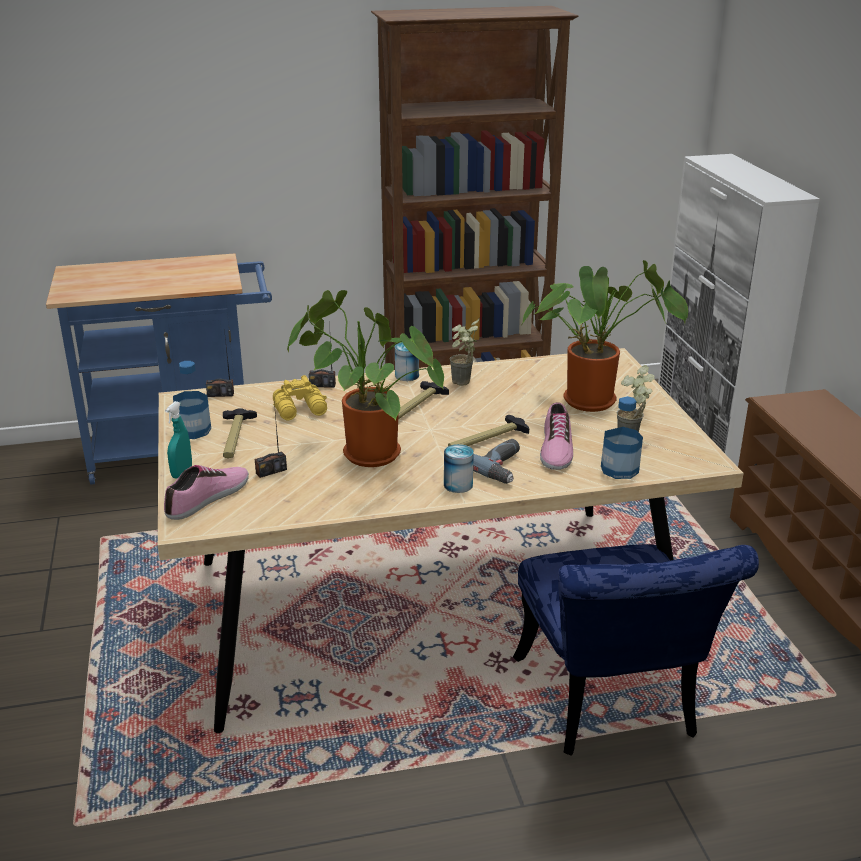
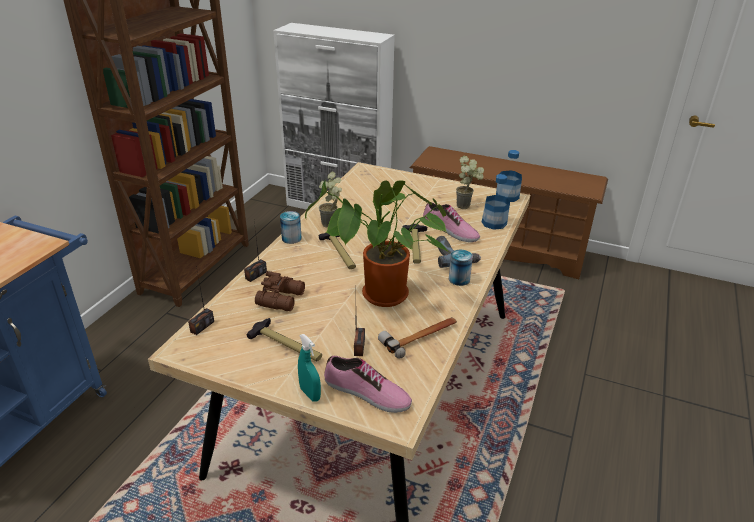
camera: 55 degrees left, 5 degrees up
(193, 430) = (245, 363): bottle -> bottle (507, 196)
(208, 498) = (366, 393): shoe -> shoe turned 135 degrees clockwise
(301, 410) = (282, 298): yellow binoculars -> brown binoculars
(324, 496) = (420, 336): none -> hammer
(595, 400) = (409, 196): potted plant -> none
(610, 707) = (520, 362): blue chair -> none

